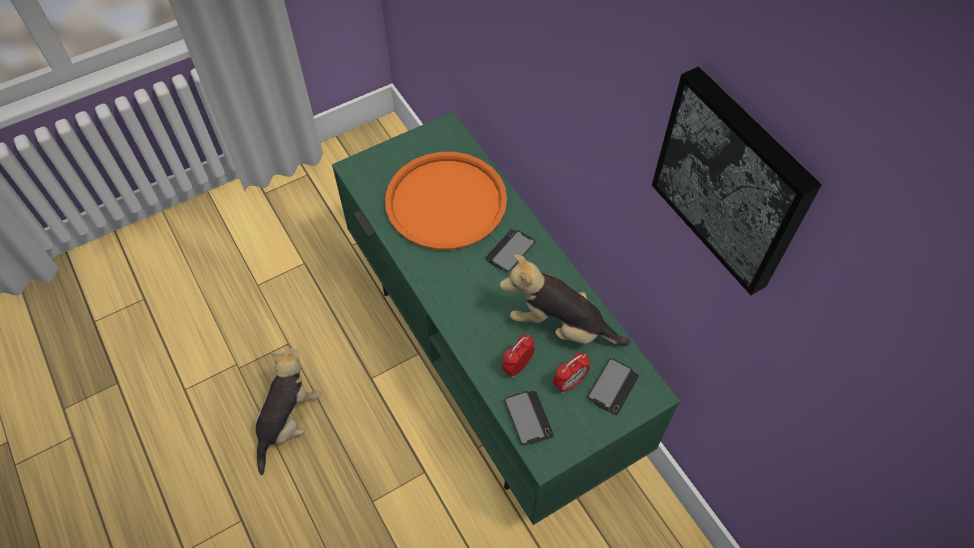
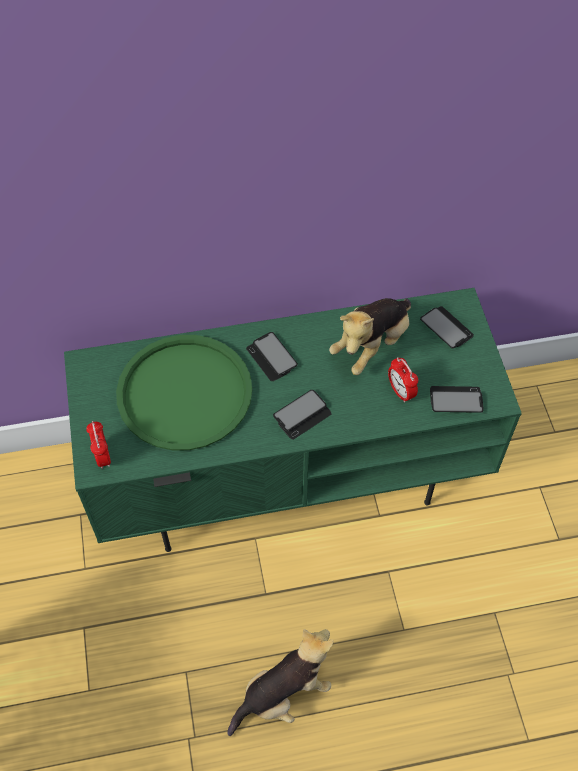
camera: 70 degrees left, 0 degrees up
(288, 421) = (284, 694): plush toy -> plush toy turned 105 degrees clockwise
(446, 201) = (184, 393): orange tray -> green tray
(458, 293) = (302, 415): none -> phone
(569, 383) = (431, 358): alarm clock -> alarm clock (103, 456)
(733, 180) = (474, 75): picture -> none

